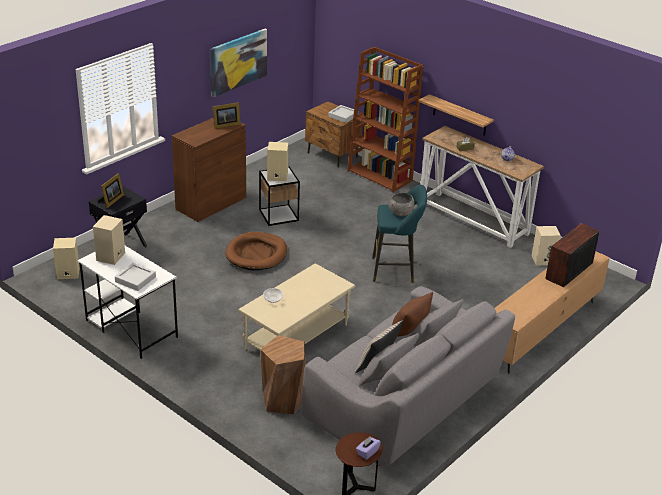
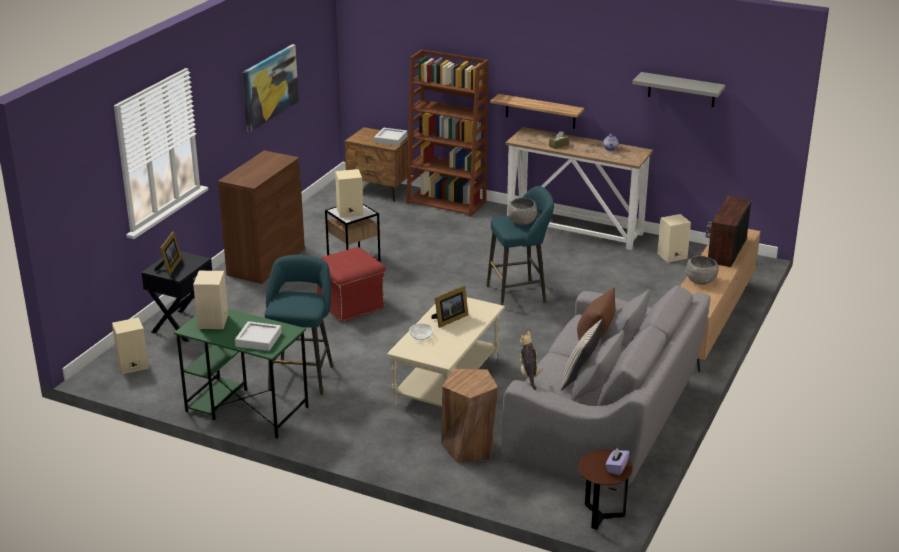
camera: 15 degrees left, 5 degrees down
(131, 328) = (246, 409): white desk -> green desk
(187, 308) = (302, 376): none -> turquoise stool
(225, 125) = (275, 161): picture frame -> picture frame (449, 319)
(256, 254) = (351, 305): brown dog bed -> red ottoman
(331, 354) = (529, 375): none -> plush toy
(529, 295) = (701, 281): none -> grey bowl
(571, 120) = (681, 89): none -> grey shelf

